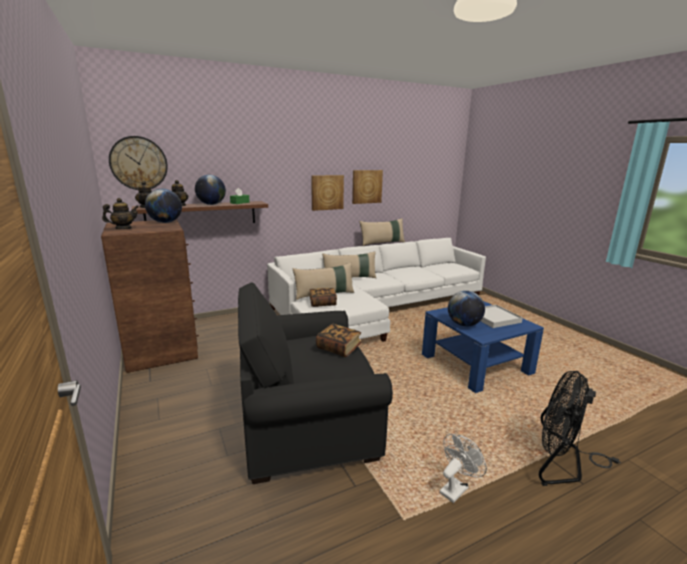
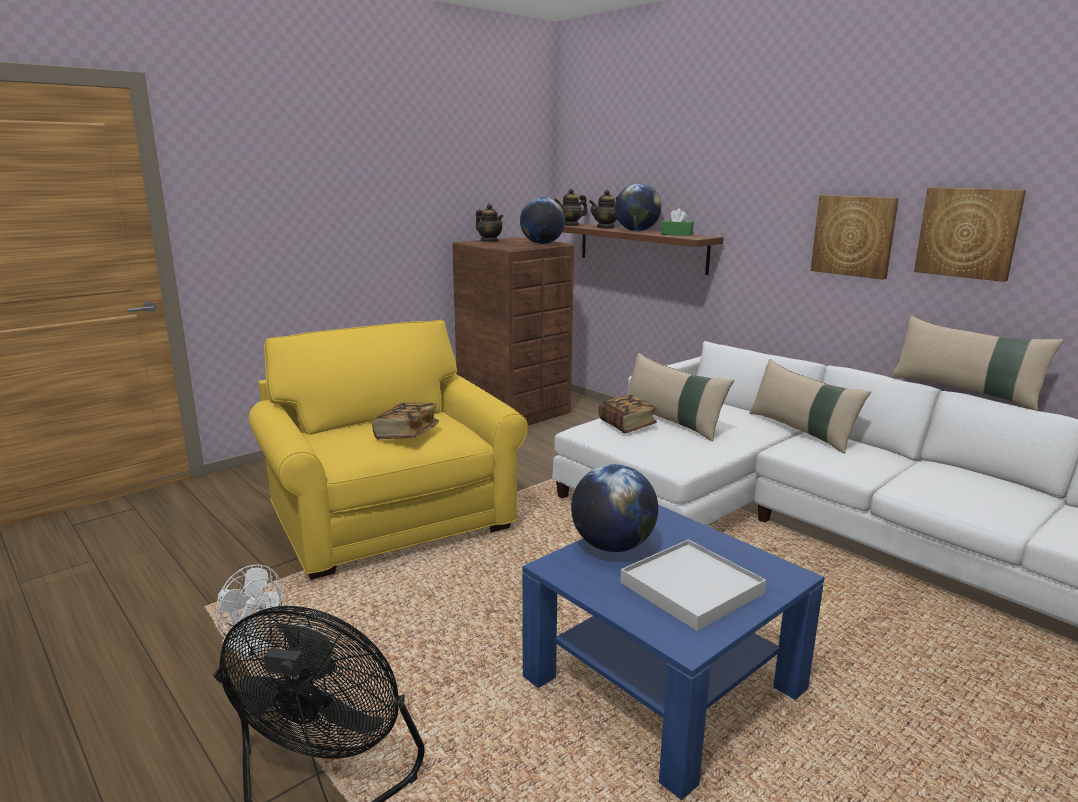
camera: 75 degrees right, 0 degrees up
(139, 163) = (587, 165): wall clock -> none
(306, 420) = (391, 519): black armchair -> yellow armchair

